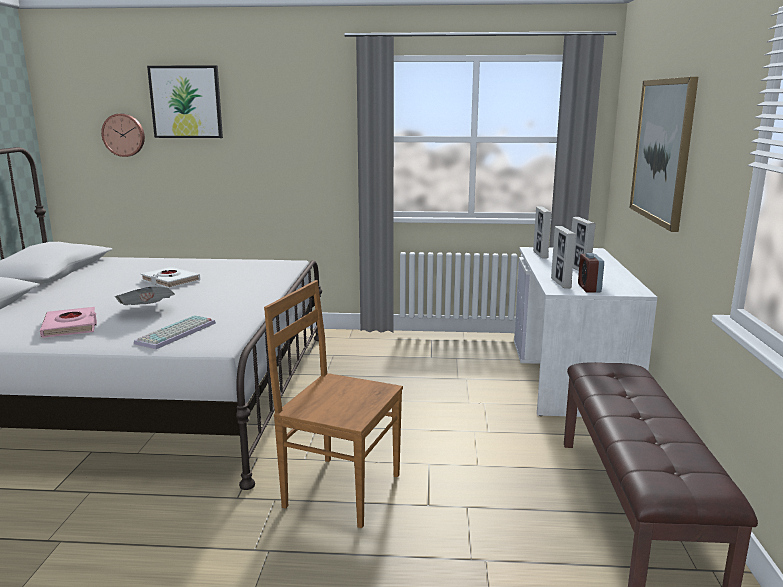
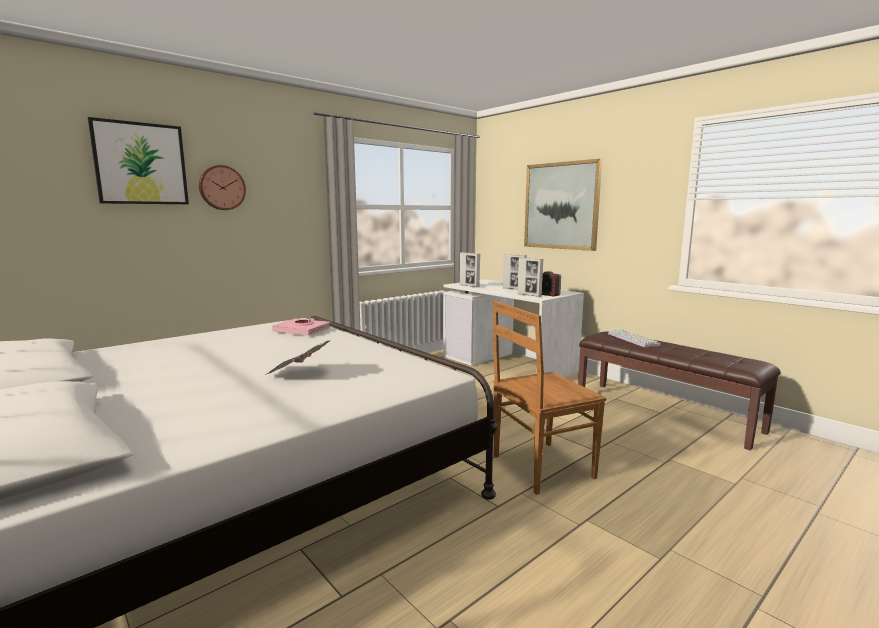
camera: 45 degrees left, 5 degrees down
(71, 327) = (263, 404): pink book -> pink book (302, 331)
(124, 135) = (49, 200): wall clock -> wall clock (222, 188)
(170, 281) = (233, 352): white book -> none
(176, 334) = (387, 378): keyboard -> keyboard (634, 339)

